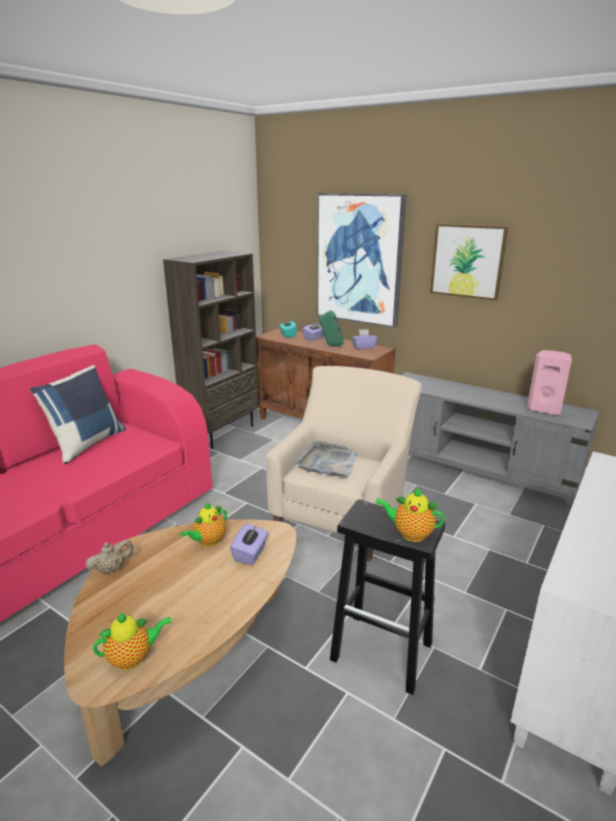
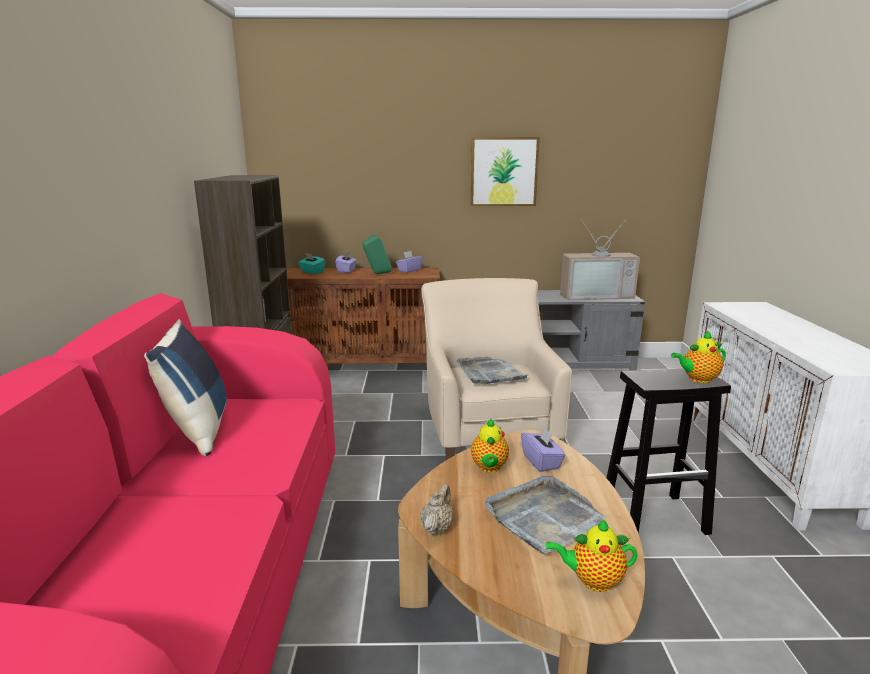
camera: 35 degrees left, 5 degrees down
(133, 658) = (592, 580): teapot -> teapot turned 120 degrees counterclockwise
(180, 596) = (543, 517): none -> grey tray
(359, 259) = (387, 179): picture -> none
(544, 409) = (595, 295): pink speaker -> television

